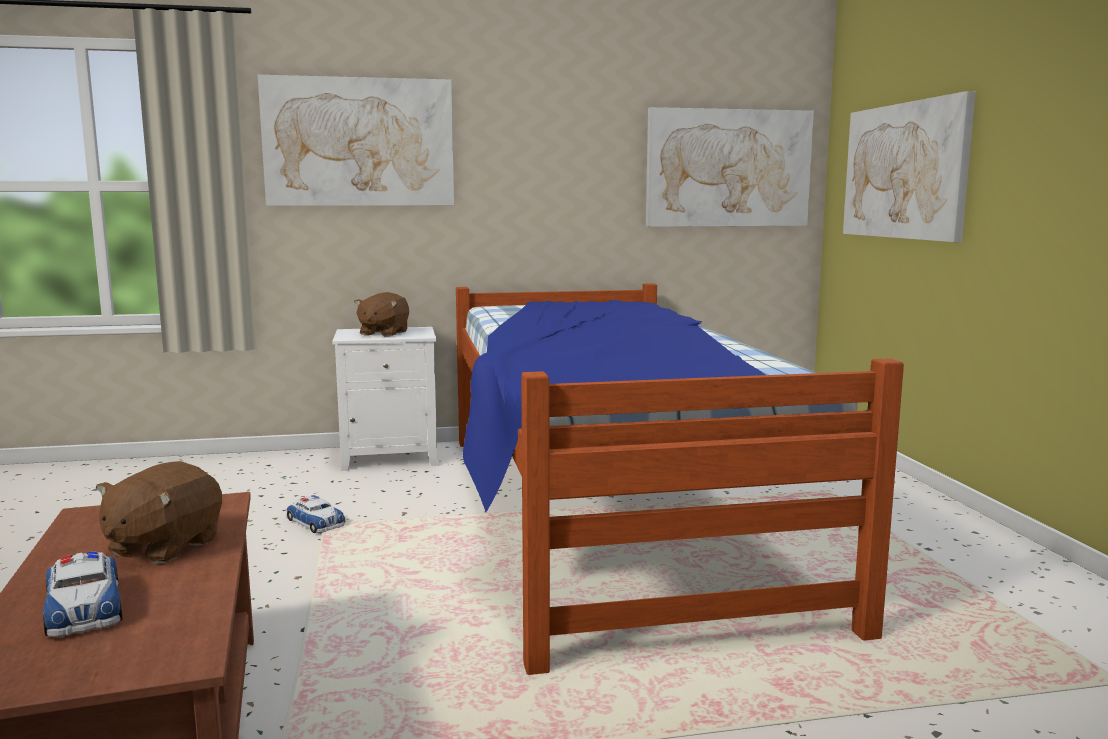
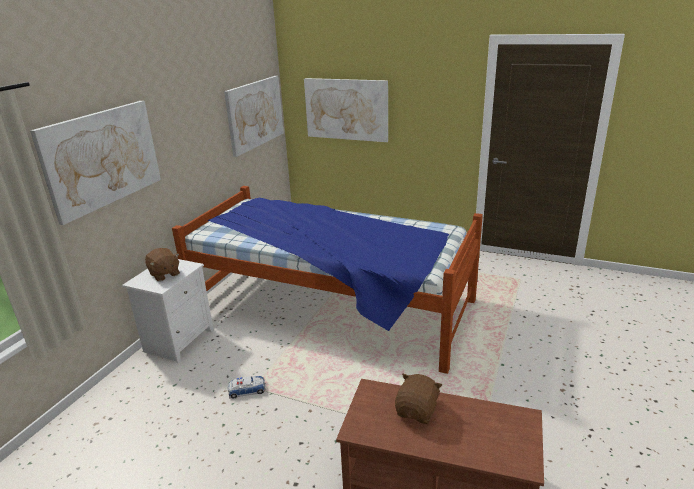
camera: 55 degrees left, 15 degrees up
(84, 607) = (470, 437): toy car -> none
(163, 546) = (417, 411): brown plush toy -> brown plush toy turned 120 degrees counterclockwise

